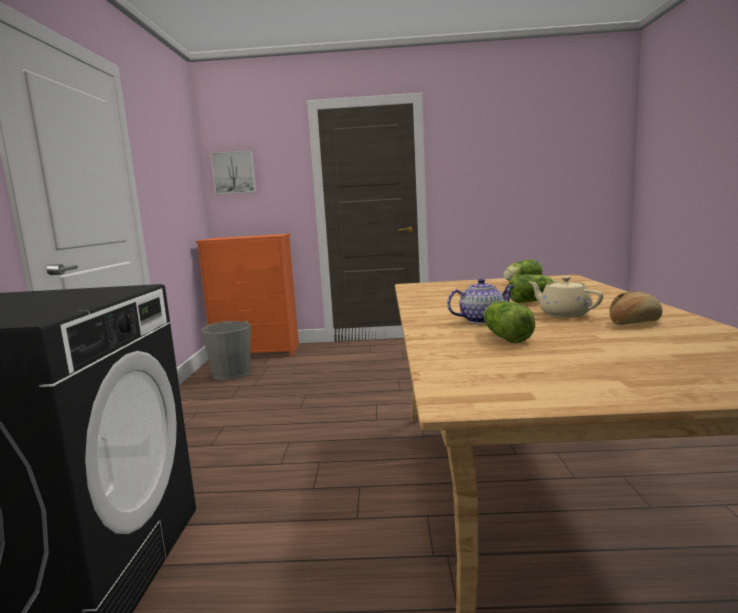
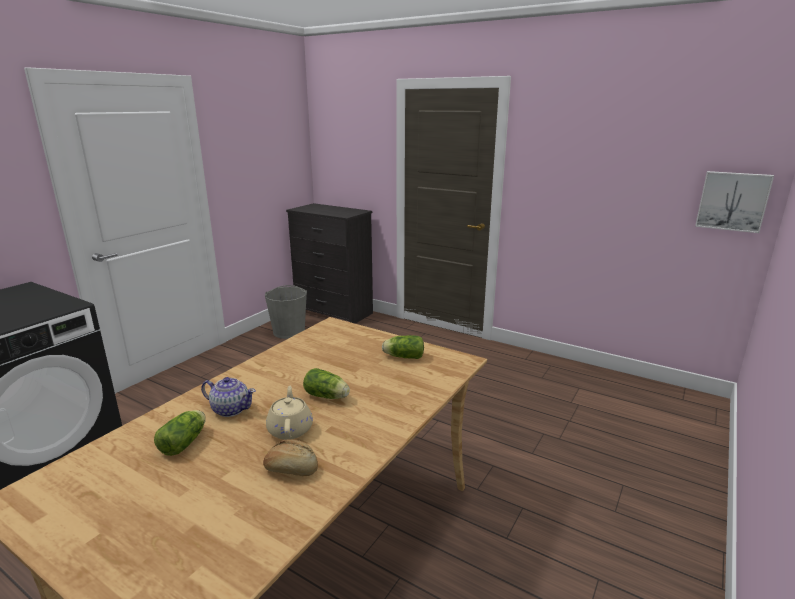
camera: 30 degrees right, 10 degrees up
(234, 173) = (333, 145): picture -> picture (732, 201)
(257, 352) = (334, 312): orange dresser -> black dresser

